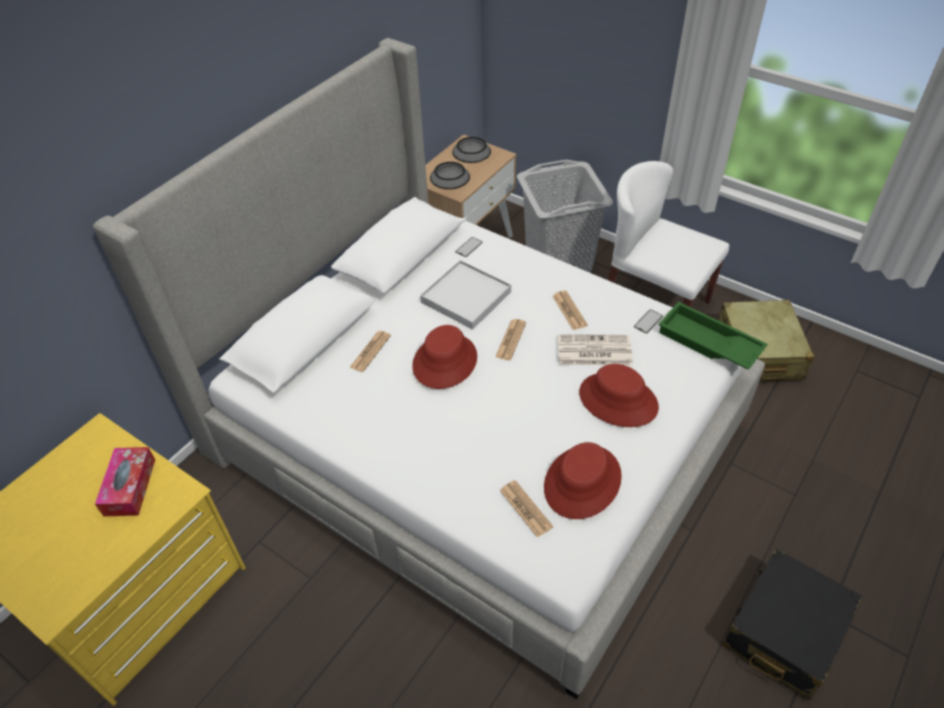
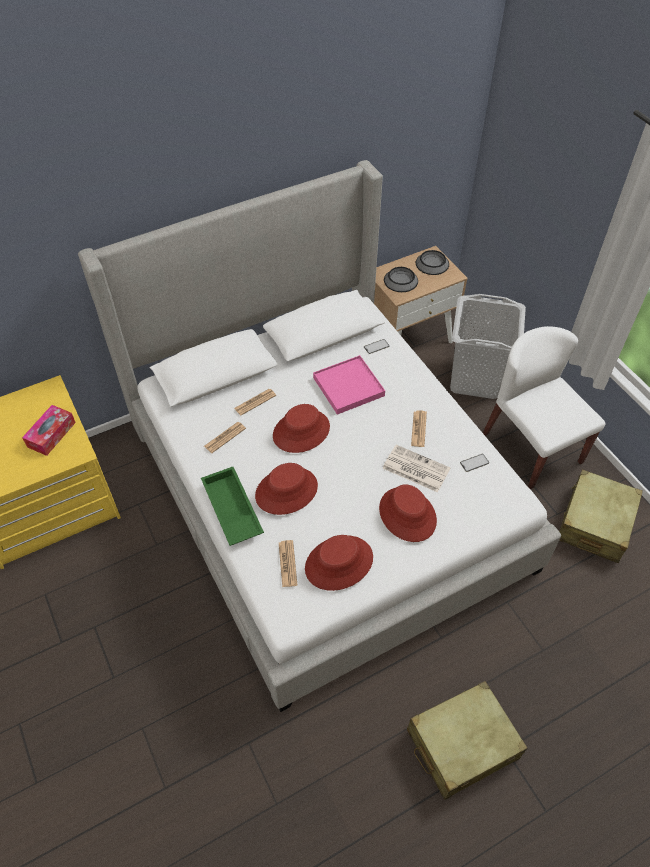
camera: 25 degrees right, 5 degrees up
(466, 297) = (348, 387): white tray -> pink tray
(470, 430) = (286, 491): none -> red hat
(511, 340) = (359, 434): newspaper -> newspaper (225, 437)
(707, 343) = (509, 500): green tray -> green tray (231, 510)
(785, 631) = (462, 744): black suitcase -> beige suitcase

